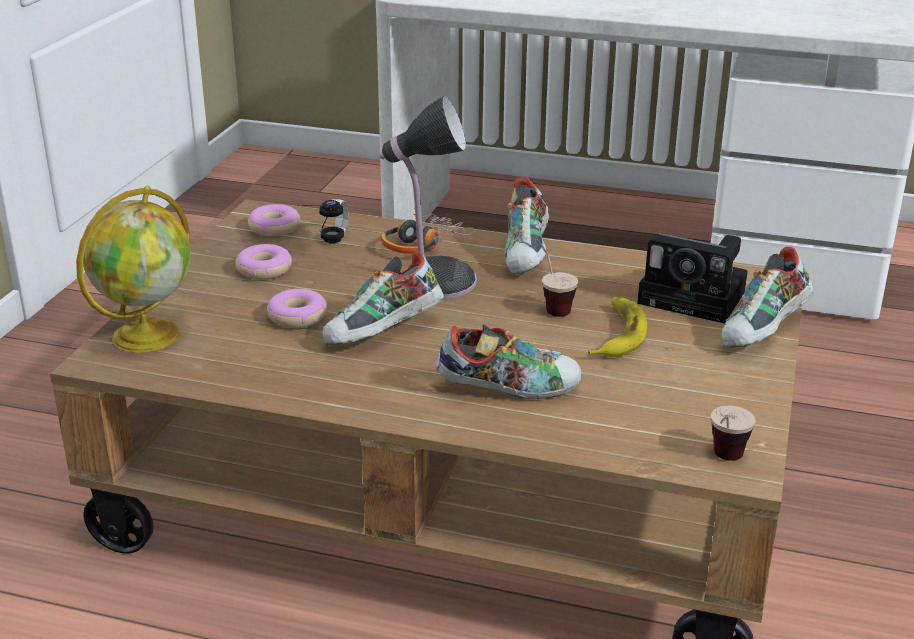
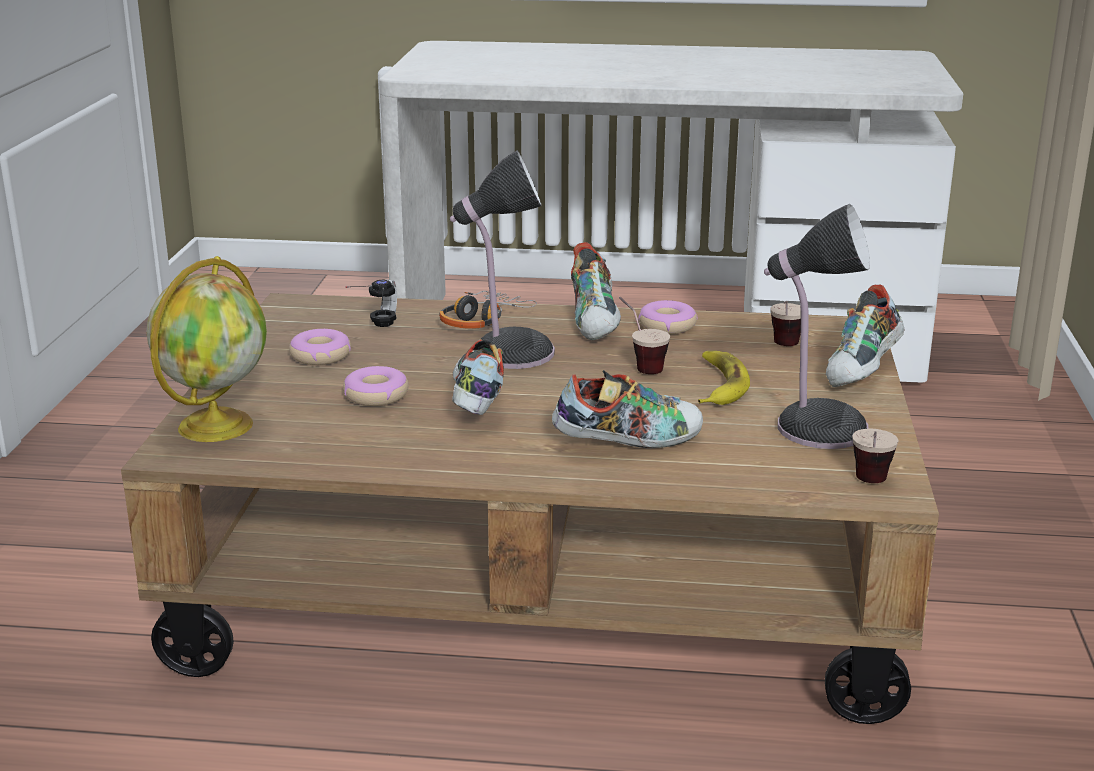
camera: 10 degrees left, 5 degrees down
(274, 228) = (314, 317): donut -> donut (667, 326)
(384, 334) = (476, 404): shoe -> shoe turned 135 degrees clockwise
(694, 390) = (815, 427): none -> table lamp
(696, 298) = (784, 348): camera -> cup

